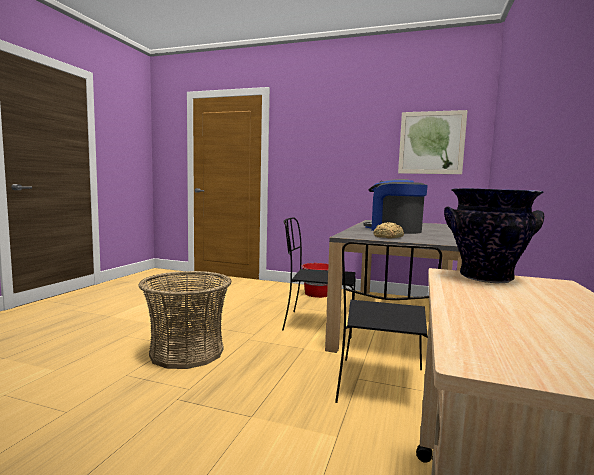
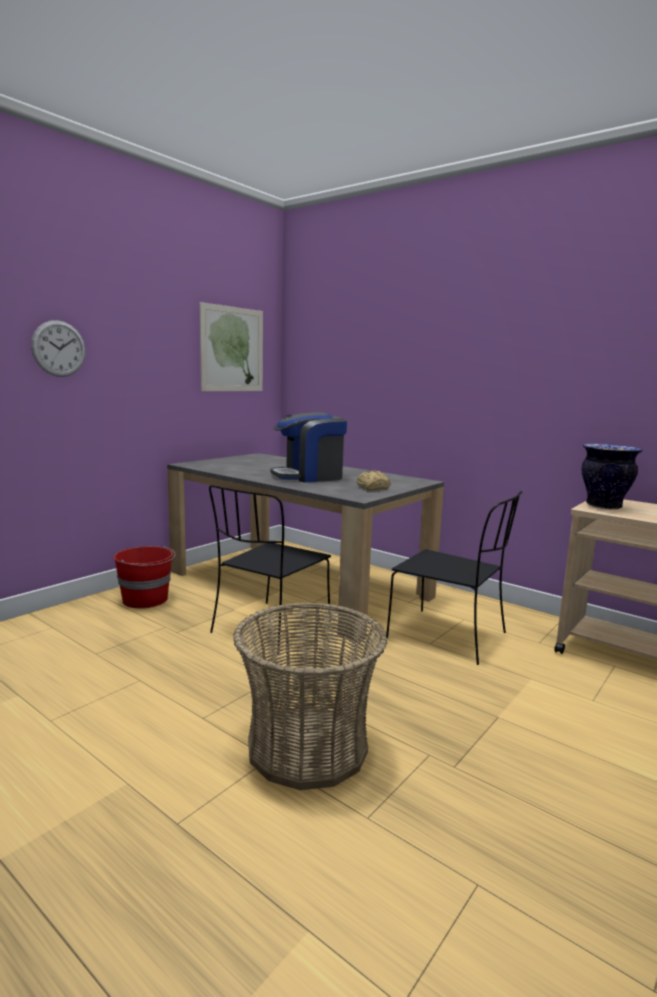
camera: 70 degrees left, 5 degrees up
(305, 149) = (59, 348): none -> wall clock

